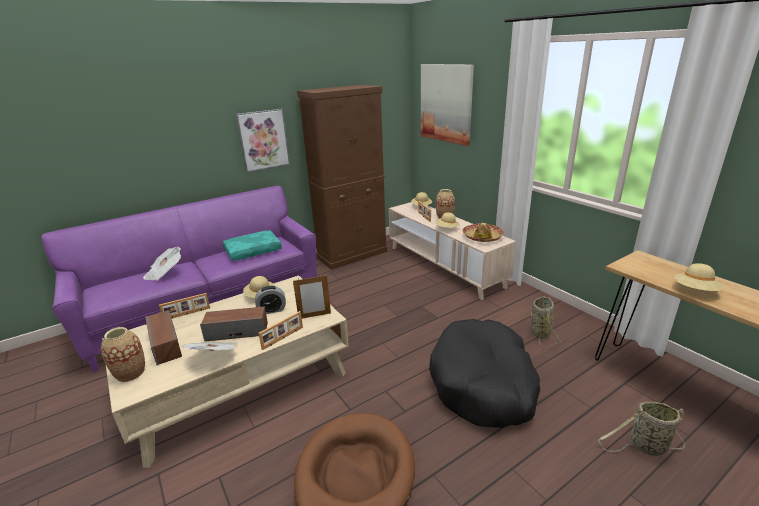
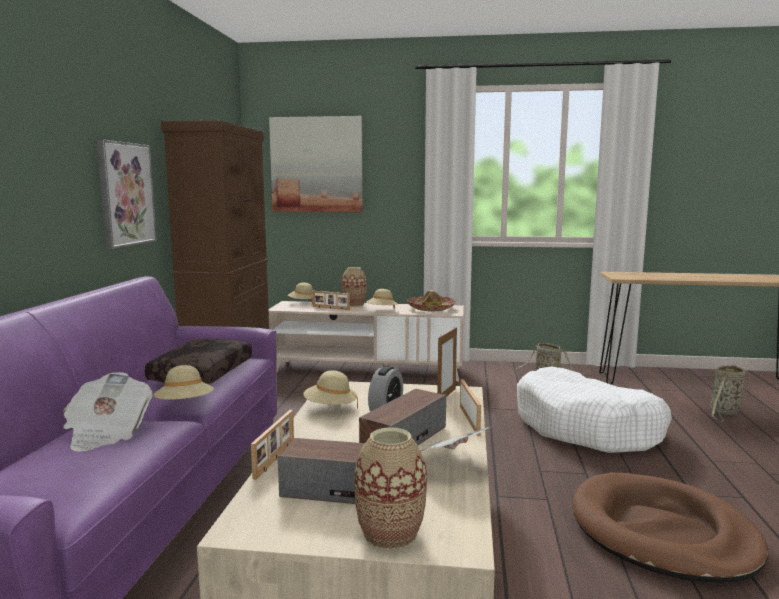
camera: 50 degrees left, 15 degrees down
(253, 251) = (201, 373): turquoise pillow -> brown pillow
(483, 383) = (587, 428): black dog bed -> white dog bed
(695, 291) = (681, 278): beige hat -> beige hat (185, 405)

